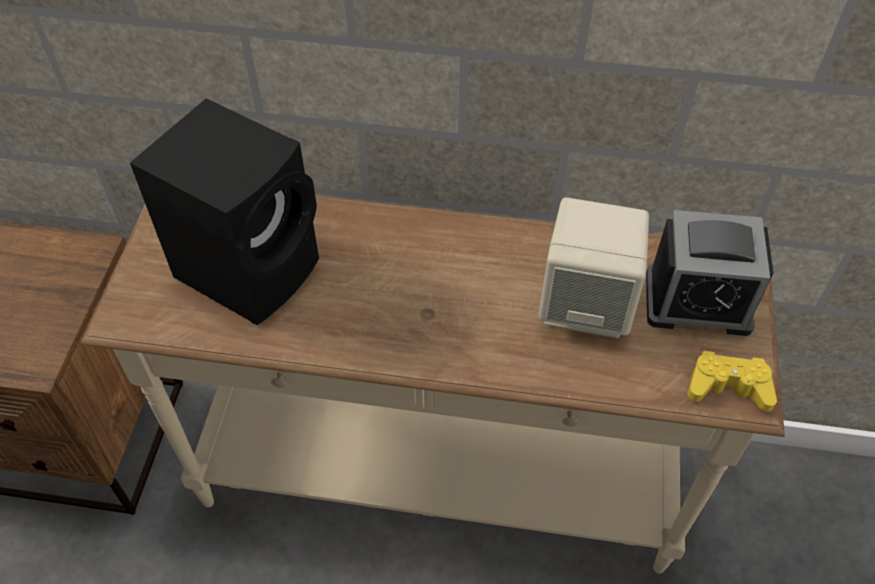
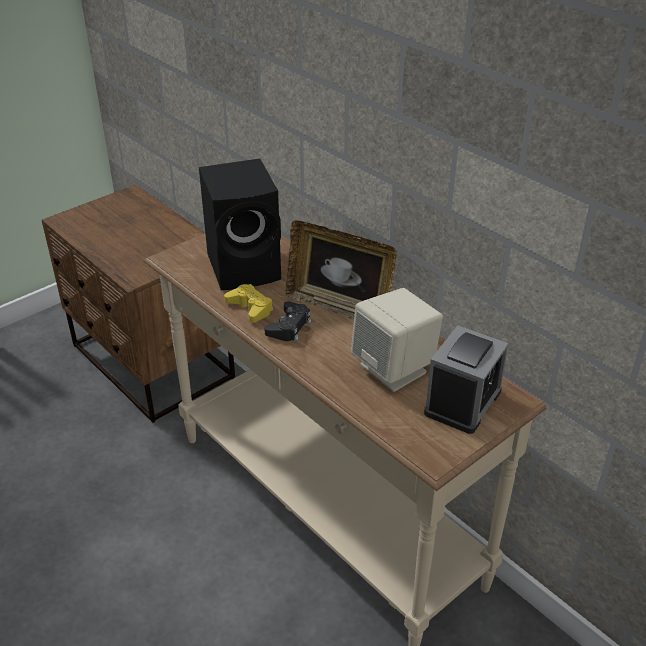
camera: 40 degrees right, 15 degrees down
(406, 325) = (289, 327): none -> black game controller
(434, 256) = (339, 307): none -> picture frame
(697, 301) = (462, 402): alarm clock -> alarm clock turned 105 degrees counterclockwise
(728, 386) = (428, 446): yellow game controller -> yellow game controller (250, 308)

